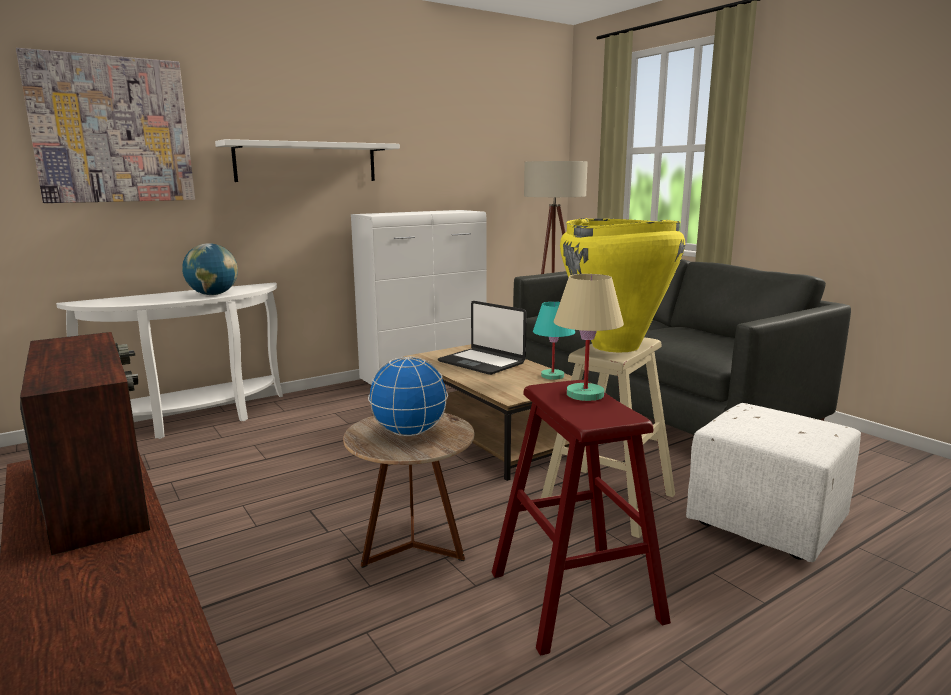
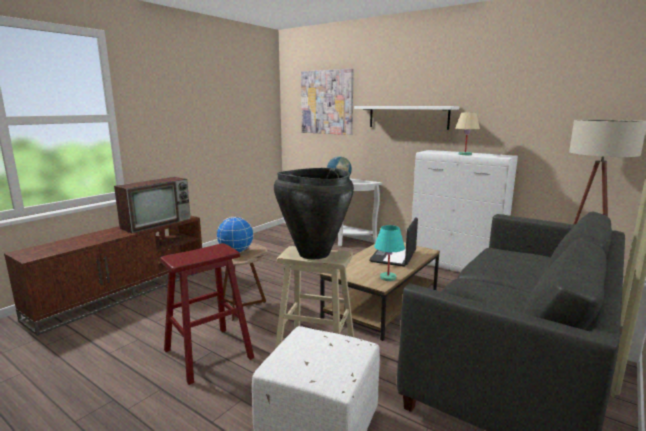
camera: 70 degrees right, 0 degrees up
(584, 394) = (211, 253): beige table lamp -> beige table lamp (465, 154)
(615, 346) = (314, 253): yellow vase -> black vase

